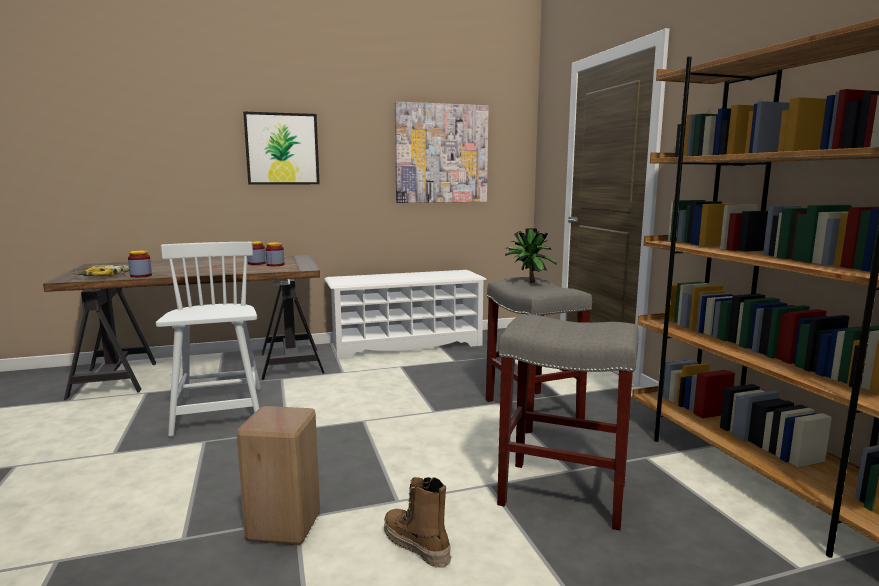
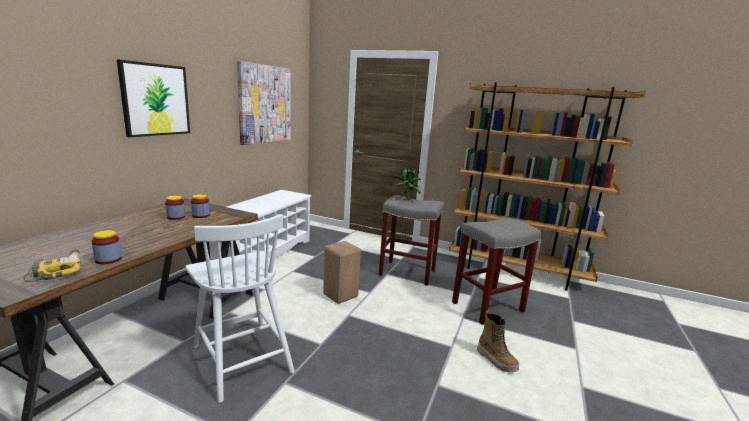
camera: 50 degrees left, 5 degrees up
(220, 411) = (242, 357): white chair -> white chair turned 150 degrees counterclockwise
(286, 526) = (442, 391): beige stool -> beige stool (340, 295)
(416, 546) = (496, 360): boot -> boot turned 120 degrees counterclockwise

